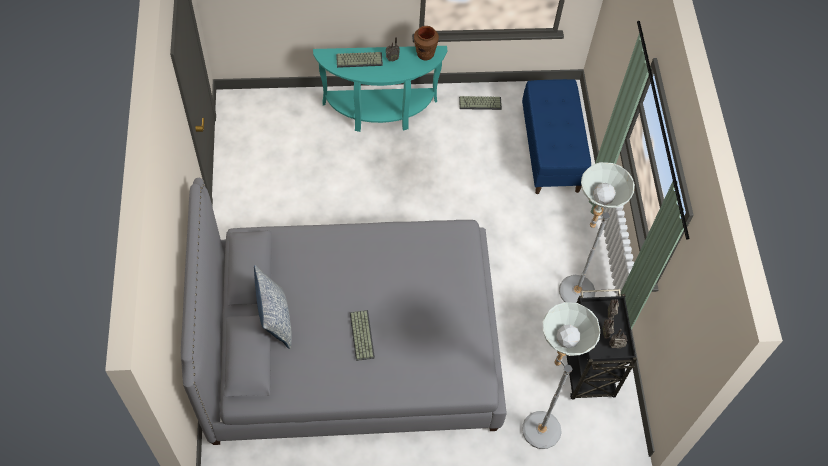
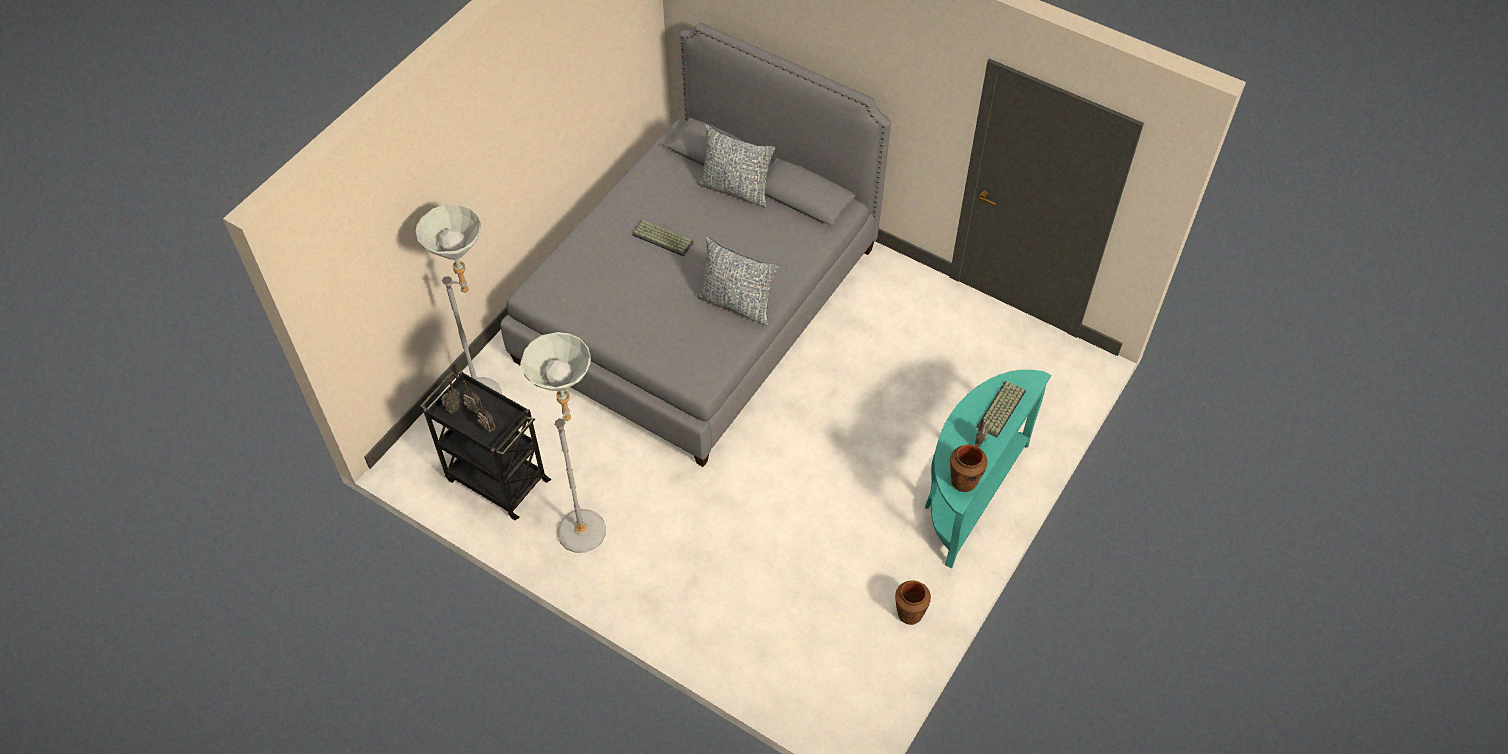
camera: 130 degrees right, 5 degrees down
(382, 251) = (737, 303): none -> pillow
(480, 102) = (909, 613): keyboard -> brown vase
(551, 151) = (777, 642): blue bench -> none

